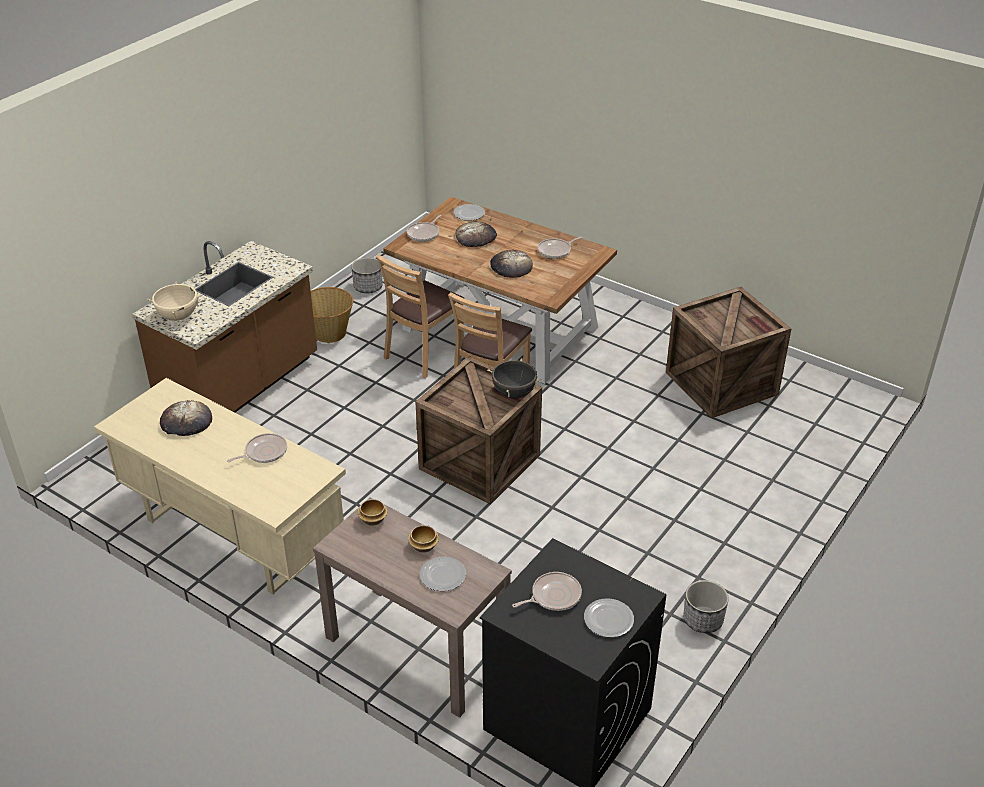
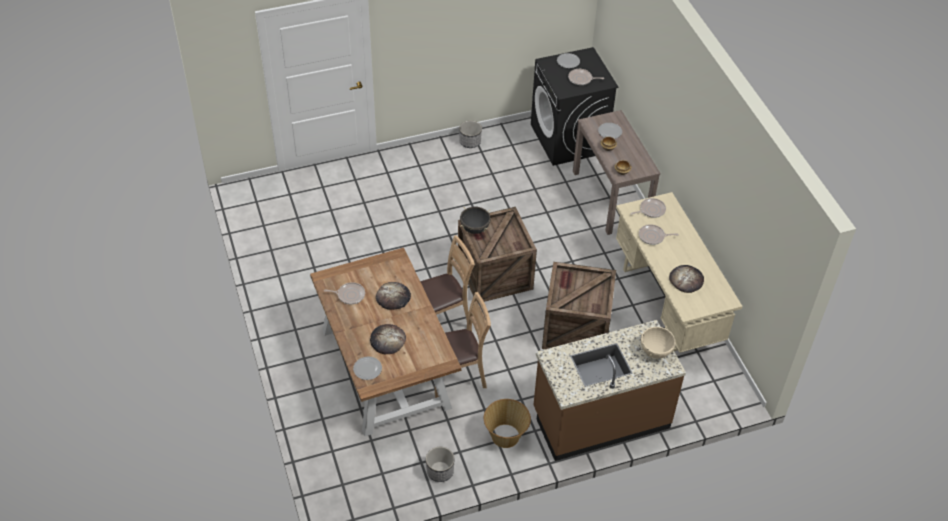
camera: 145 degrees left, 10 degrees up
(424, 233) = (419, 365): frying pan -> frying pan (651, 210)
(723, 384) = (302, 244): crate -> crate (575, 328)

